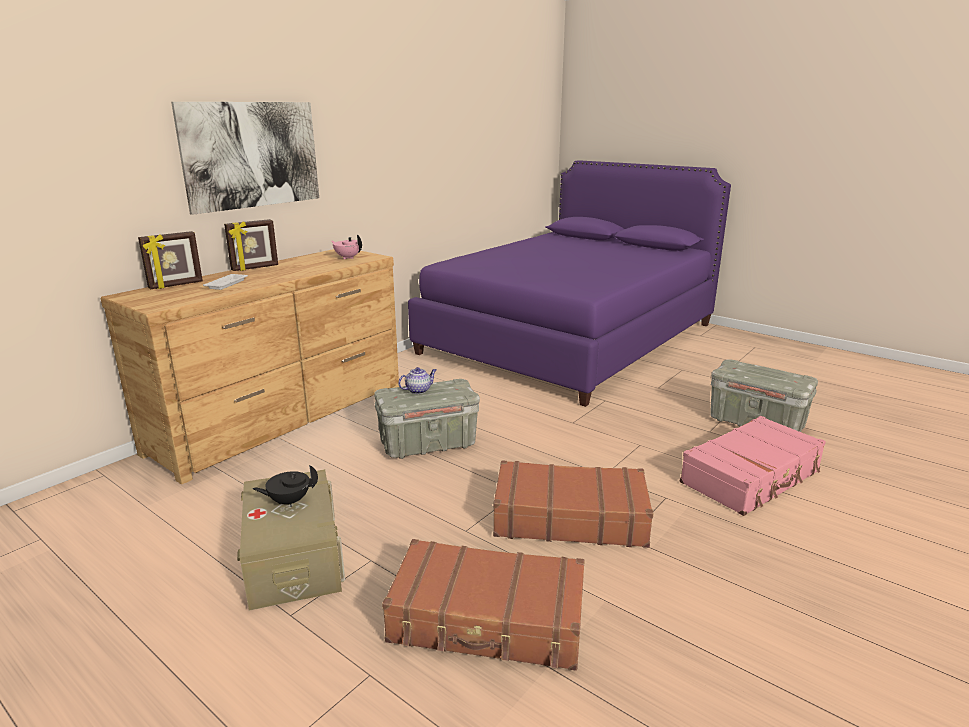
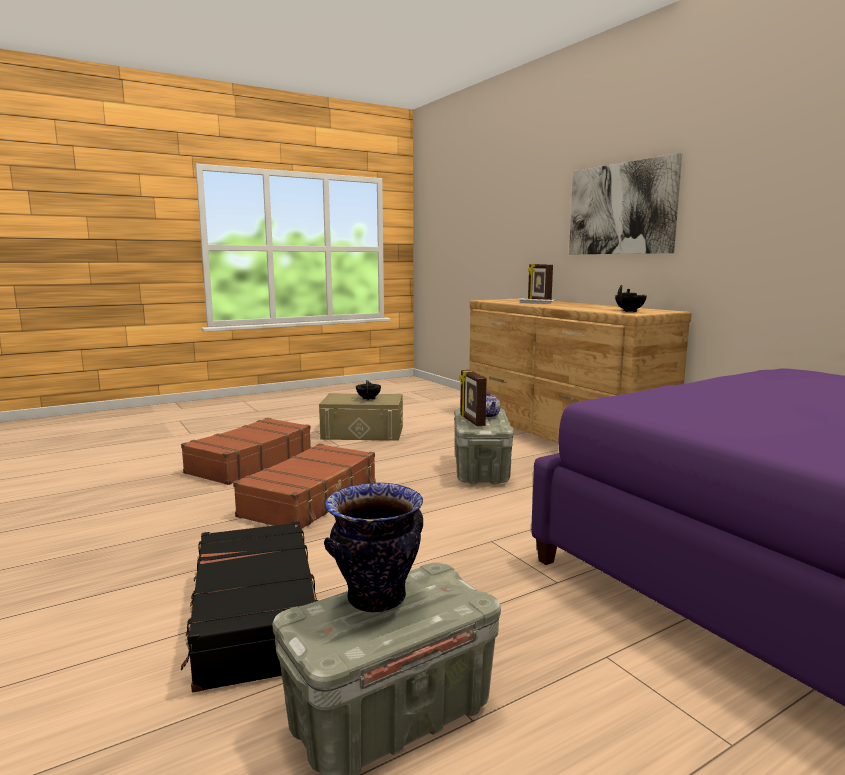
camera: 110 degrees right, 10 degrees down
(255, 268) = (589, 304): picture frame -> picture frame (471, 421)
(348, 257) = (630, 311): pink teapot -> black teapot
(751, 477) = (254, 618): pink suitcase -> black suitcase
(763, 377) = (375, 598): none -> vase

